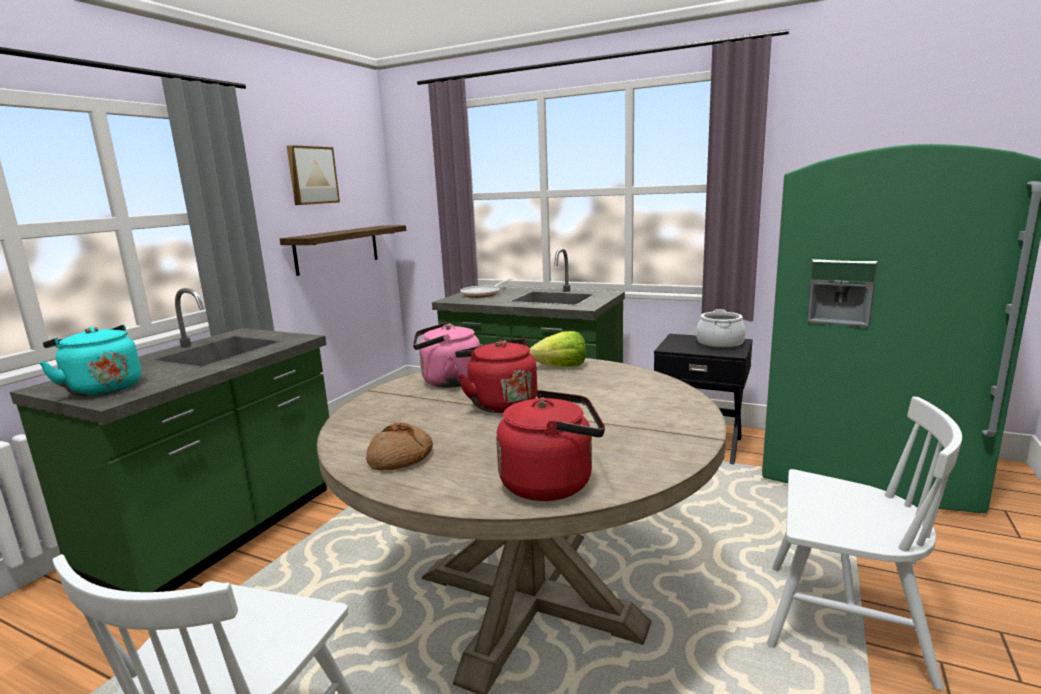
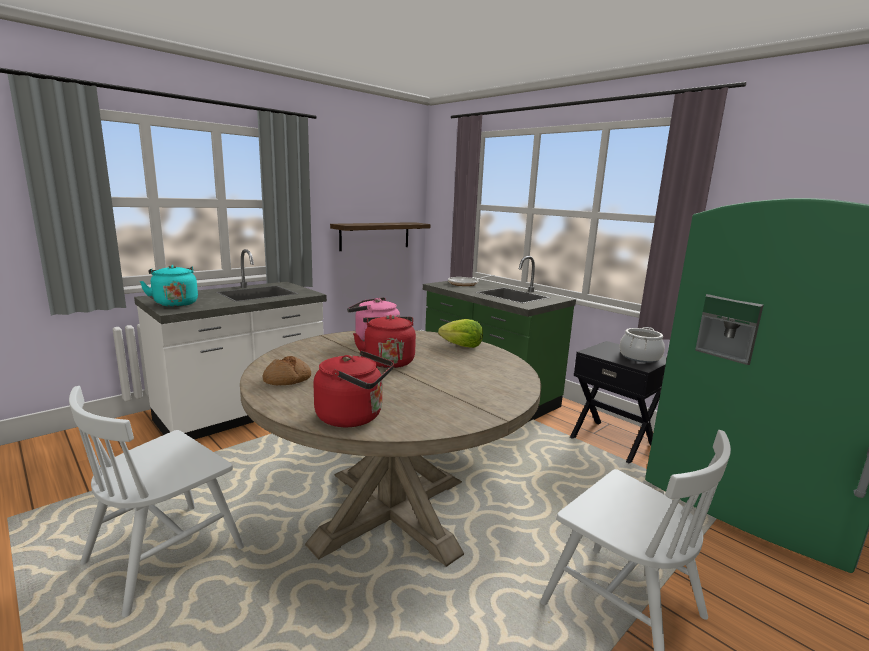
camera: 20 degrees right, 0 degrees up
(223, 534) = (243, 414): green counter -> white counter
(312, 175) = (362, 181): picture -> none

